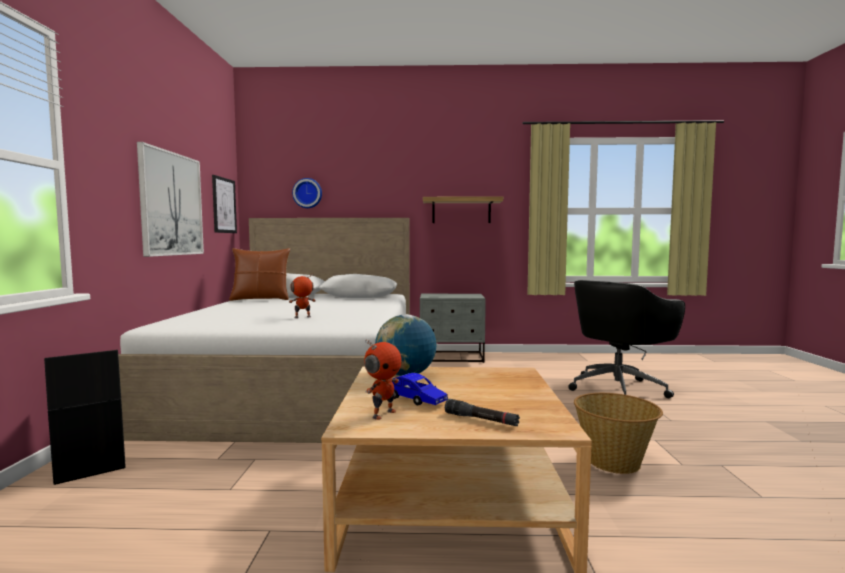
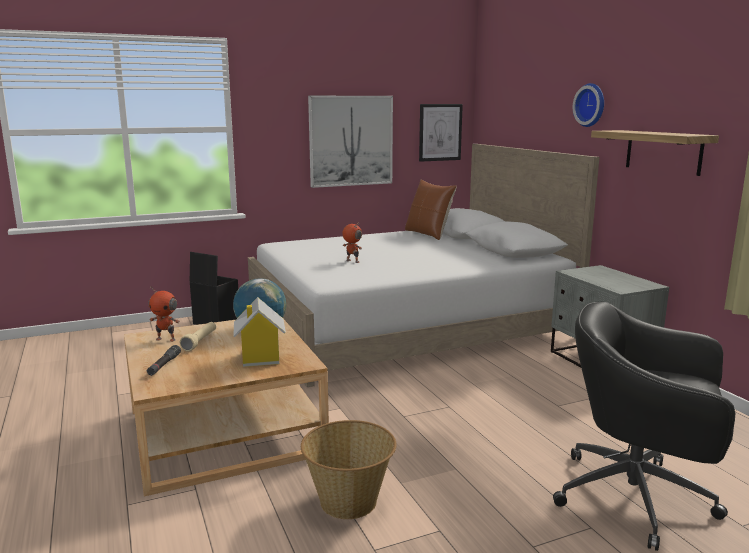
camera: 65 degrees right, 10 degrees up
(308, 193) = (518, 117): wall clock -> wall clock (591, 105)
(414, 399) = (200, 342): blue toy car -> beige flashlight
(493, 382) = (260, 358): none -> toy house

